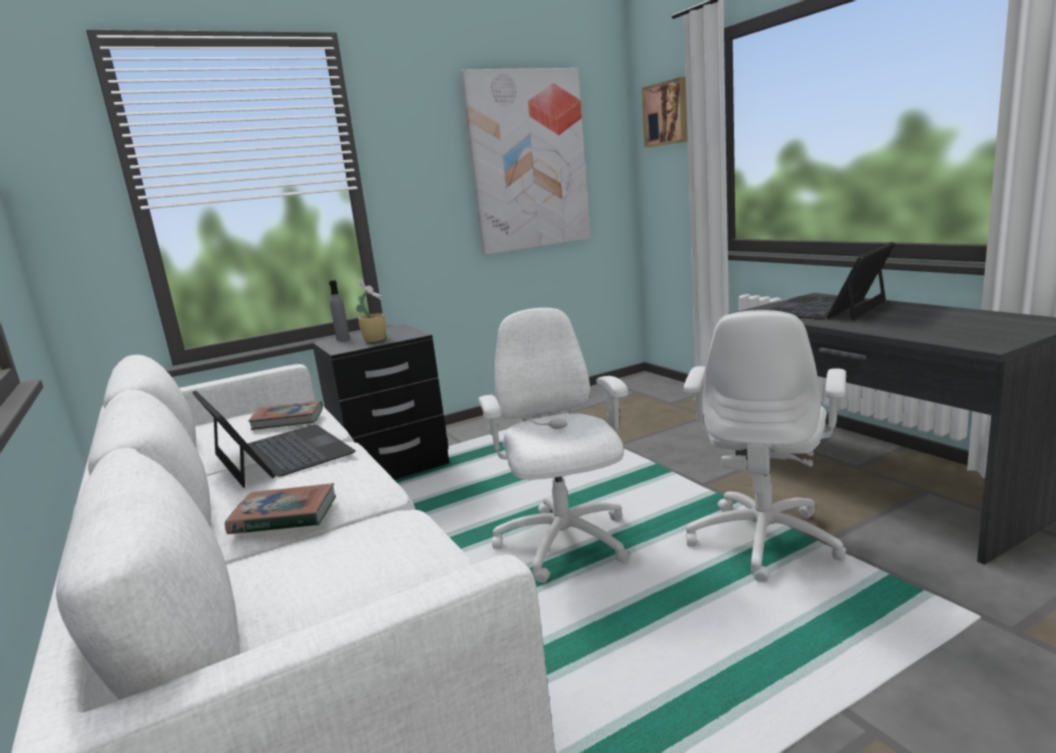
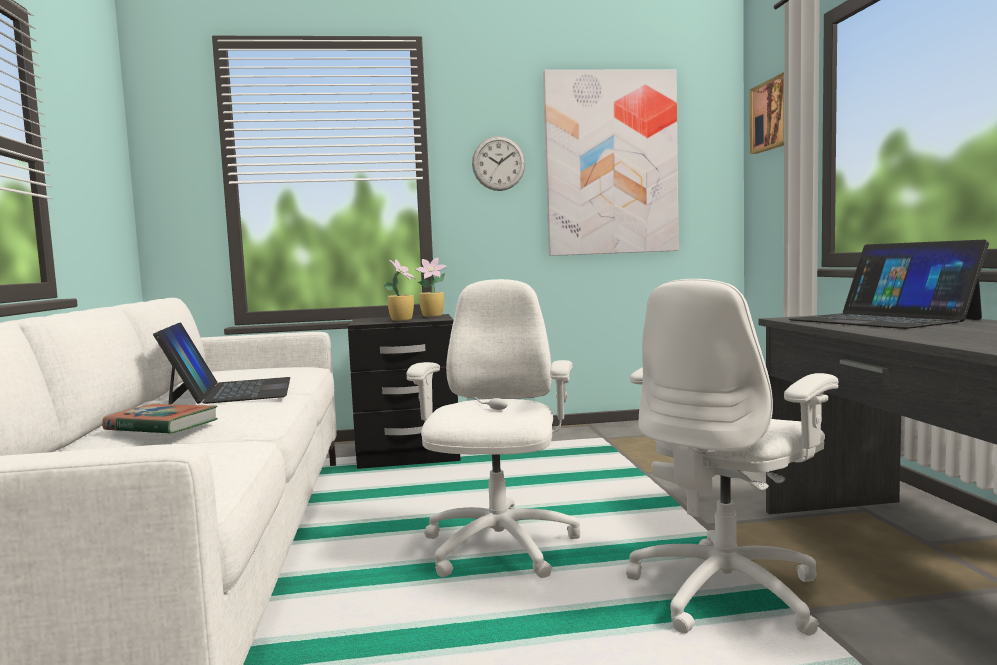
camera: 20 degrees right, 10 degrees down
(288, 420) = (277, 373): book -> none
(343, 339) = (379, 318): grey bottle -> none
(397, 329) = (433, 316): none -> potted plant
(427, 167) = (498, 163): none -> wall clock
(826, 308) = (883, 320): laptop -> laptop turned 90 degrees counterclockwise

